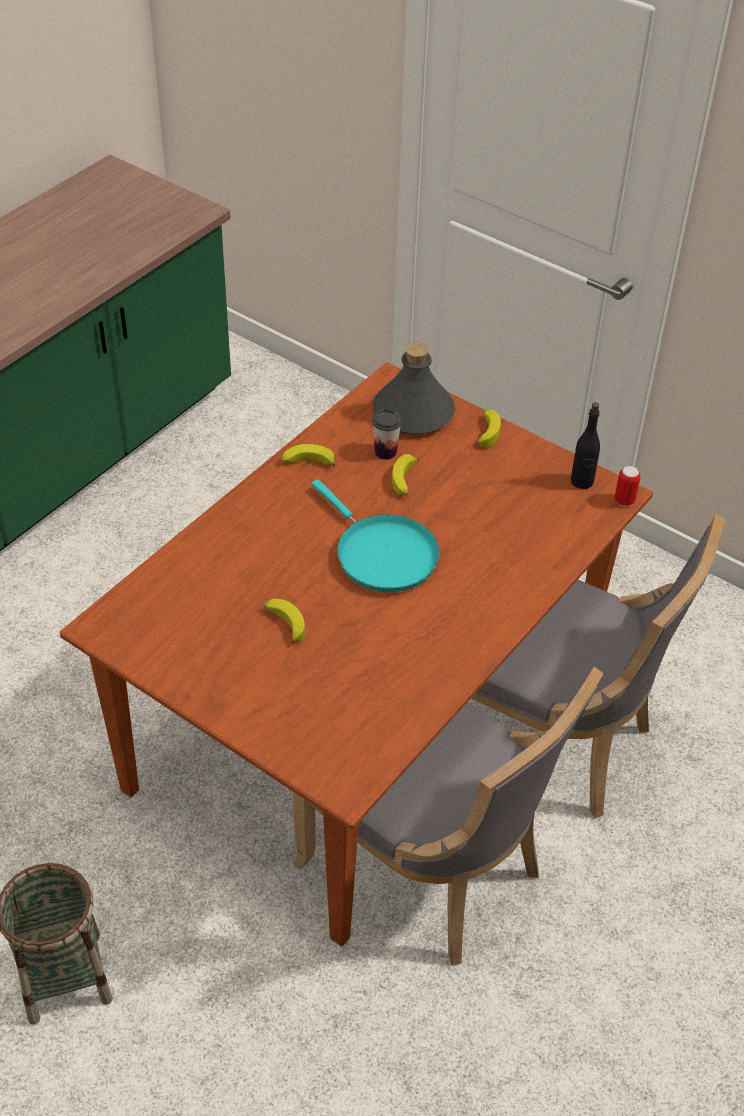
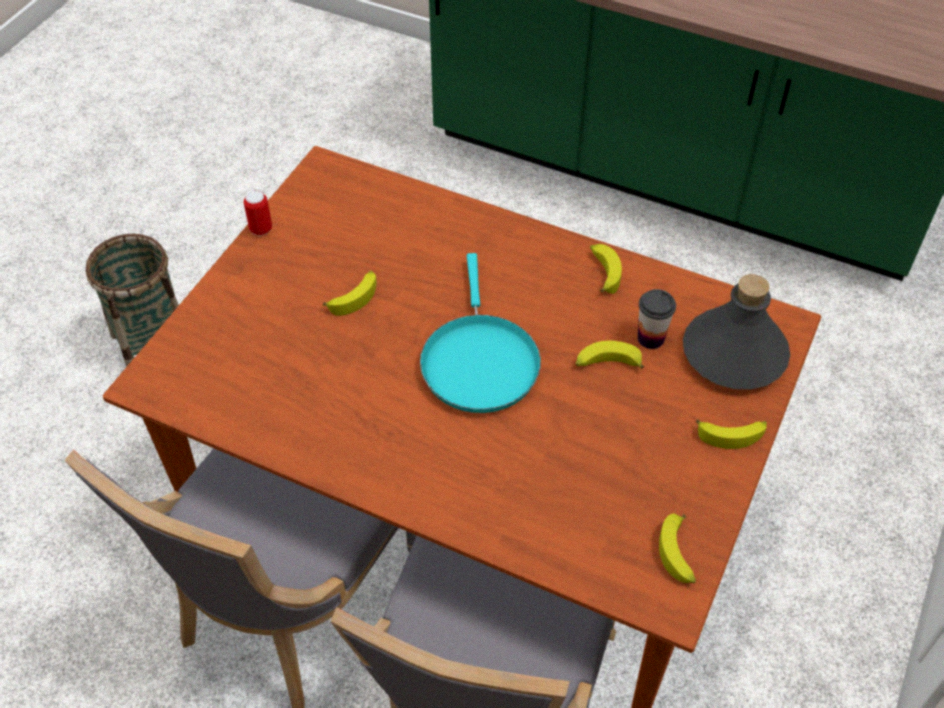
camera: 80 degrees right, 5 degrees up
(382, 554) = (479, 361): turquoise frying pan -> turquoise frying pan turned 45 degrees counterclockwise
(582, 481) = (678, 554): black bottle -> banana
(624, 501) = (658, 611): can -> can (261, 229)

